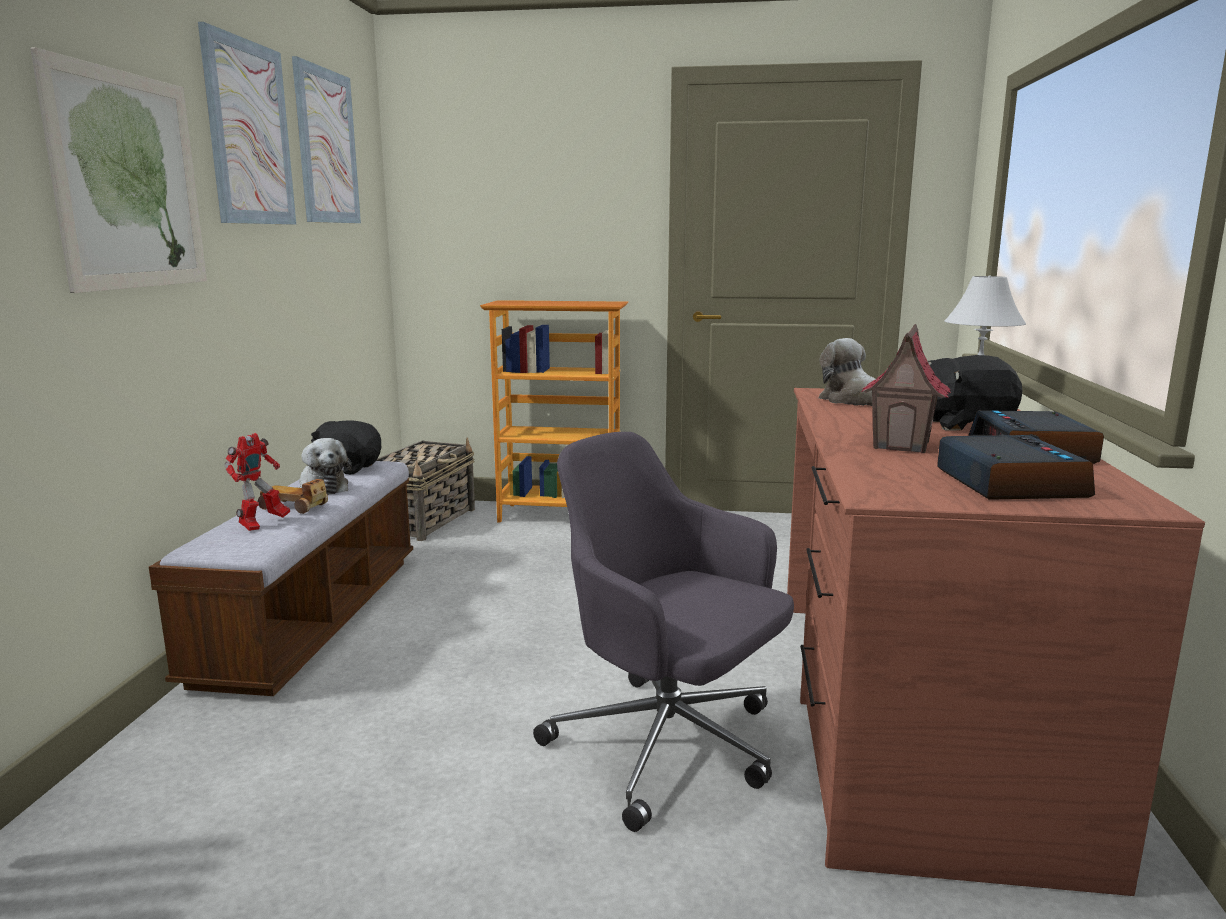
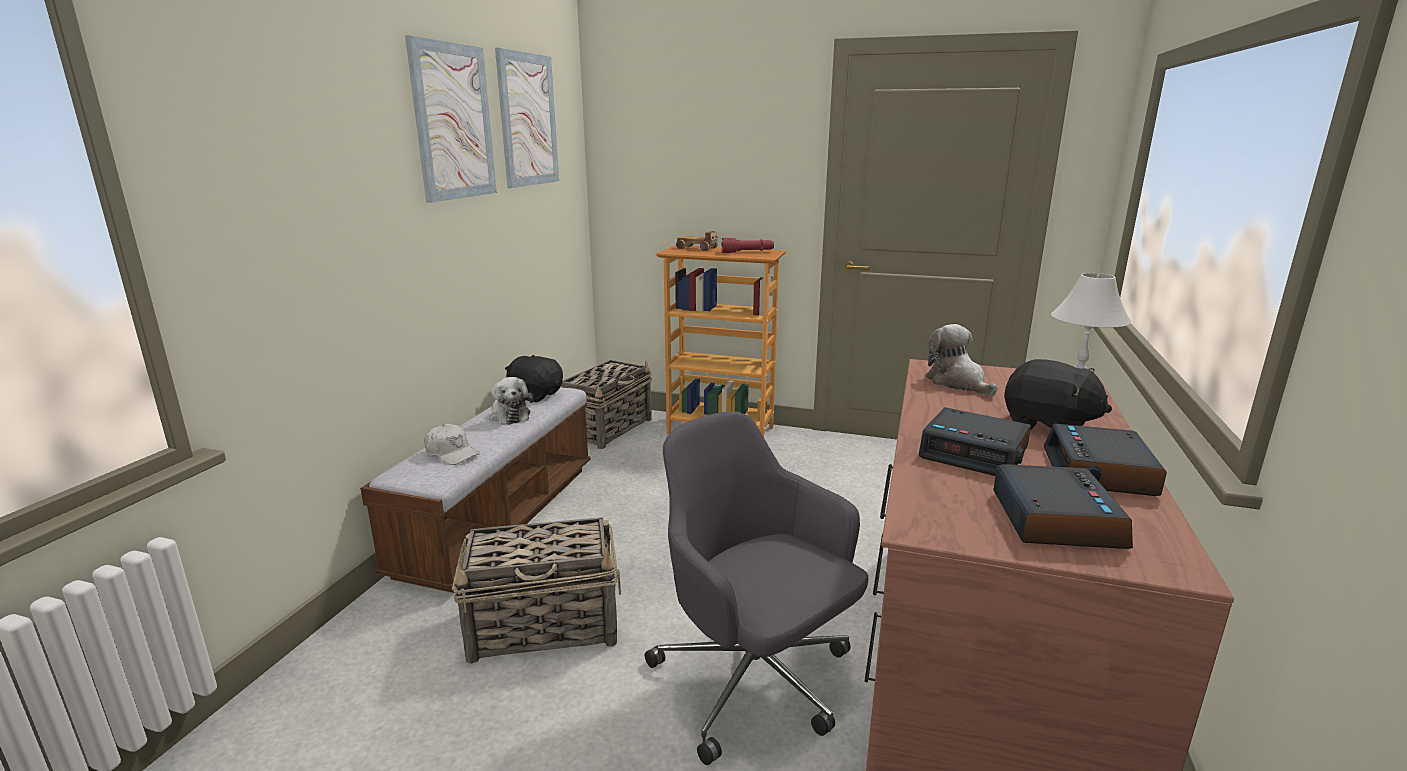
camera: 10 degrees right, 5 degrees up
(129, 181) = (342, 182): picture -> none
(262, 524) = (452, 453): toy robot -> white cap
(294, 507) = (482, 436): toy car -> toy car (697, 249)
(401, 718) = (546, 626): none -> basket
(585, 303) = (747, 252): none -> red flashlight
(902, 445) = (975, 453): toy house -> alarm clock
(963, 424) = (1048, 425): black plush toy -> black plush toy turned 150 degrees counterclockwise

